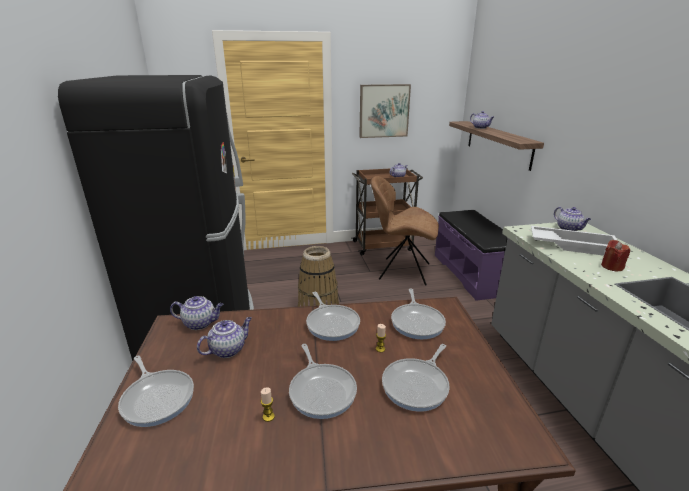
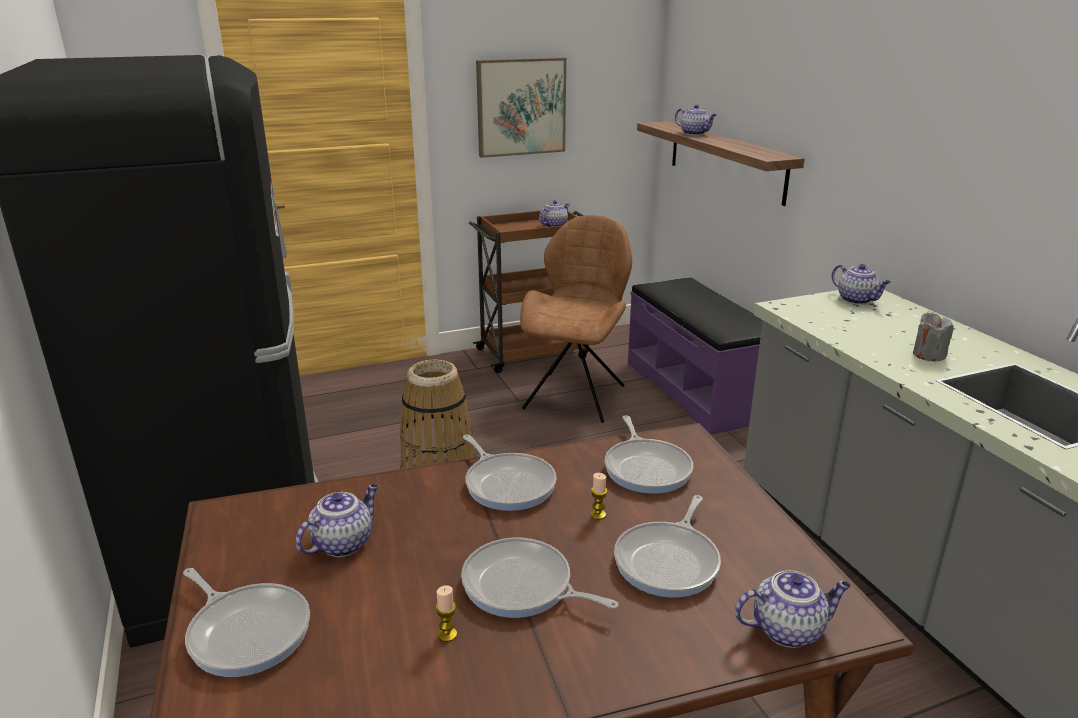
camera: 10 degrees left, 0 degrees up
(200, 323) = (277, 506): teapot -> teapot (788, 629)
(322, 390) = (522, 587): frying pan -> frying pan turned 150 degrees clockwise
(402, 271) = (576, 395): brown chair -> brown chair turned 105 degrees clockwise
(572, 245) = (865, 326): white tray -> none
(612, 267) = (928, 355): red candle -> grey candle

